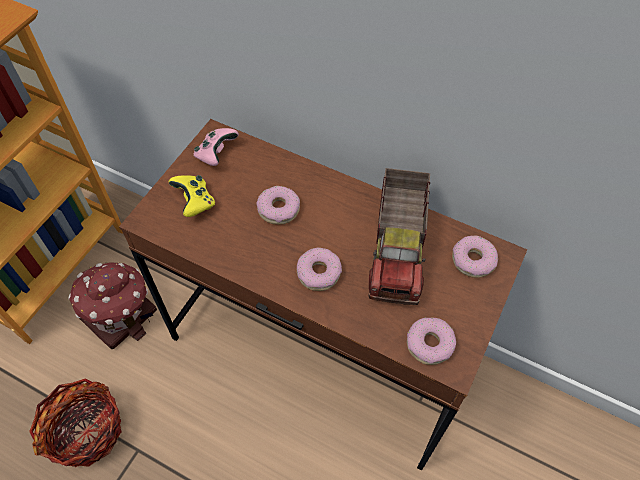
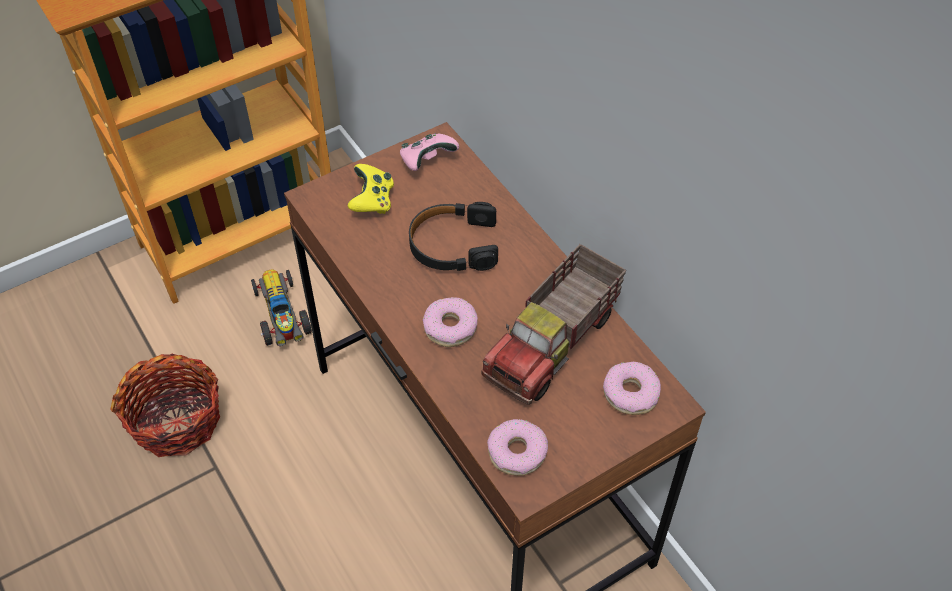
camera: 30 degrees right, 5 degrees down
(120, 314) = (282, 316): toy house -> toy car
(278, 209) = (453, 245): donut -> black headphones

